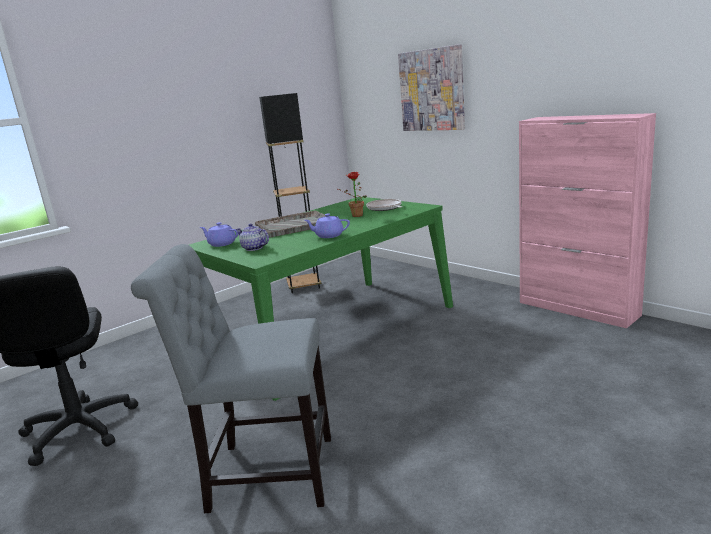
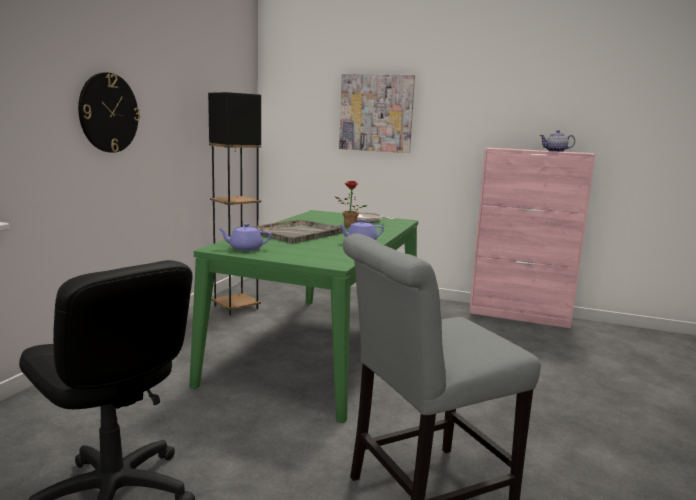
camera: 30 degrees left, 5 degrees down
(157, 131) = (108, 113): none -> wall clock
(253, 248) = (298, 253): teapot -> teapot (555, 151)

